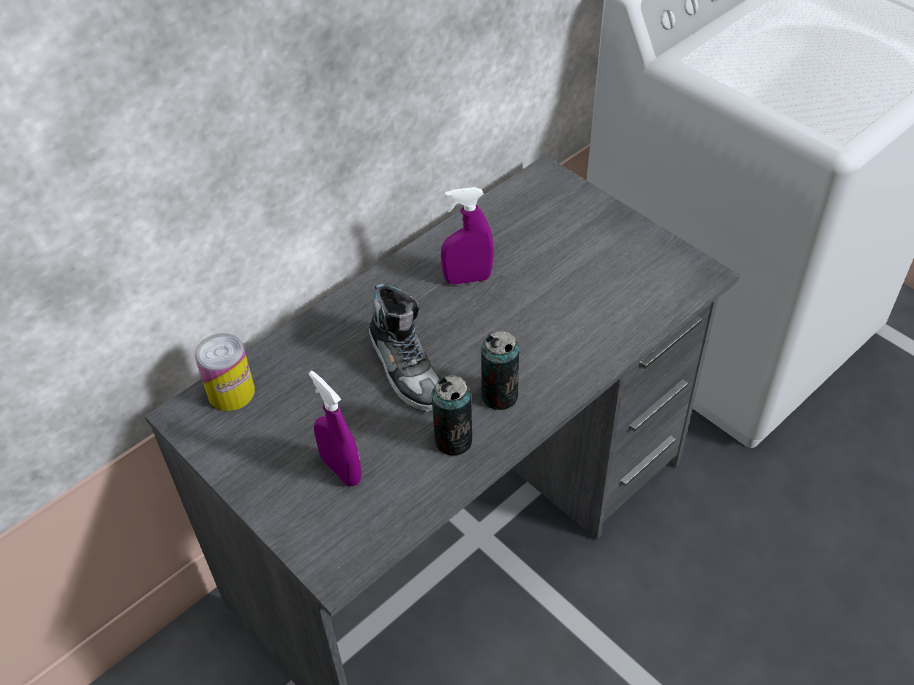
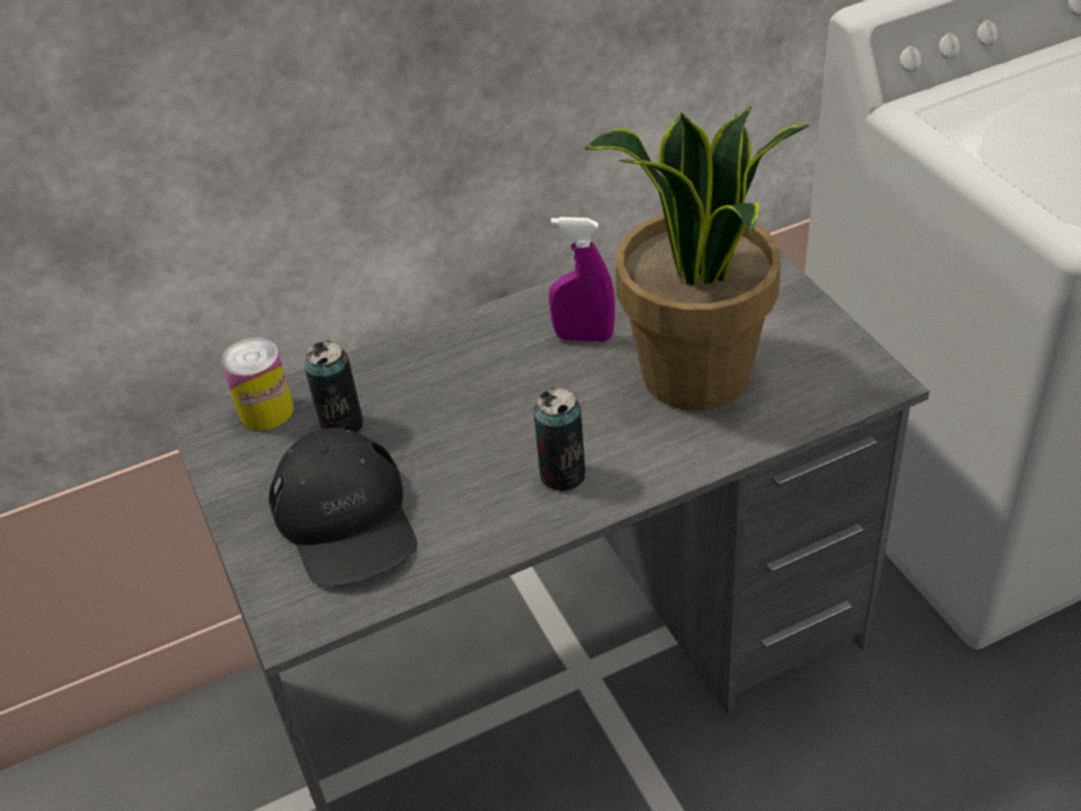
camera: 20 degrees right, 5 degrees down
(341, 470) = (346, 518): purple spray bottle -> black cap
(407, 368) = (469, 422): shoe -> none
(453, 440) = (486, 513): can -> can (342, 425)
(567, 295) = (696, 376): none -> potted plant

